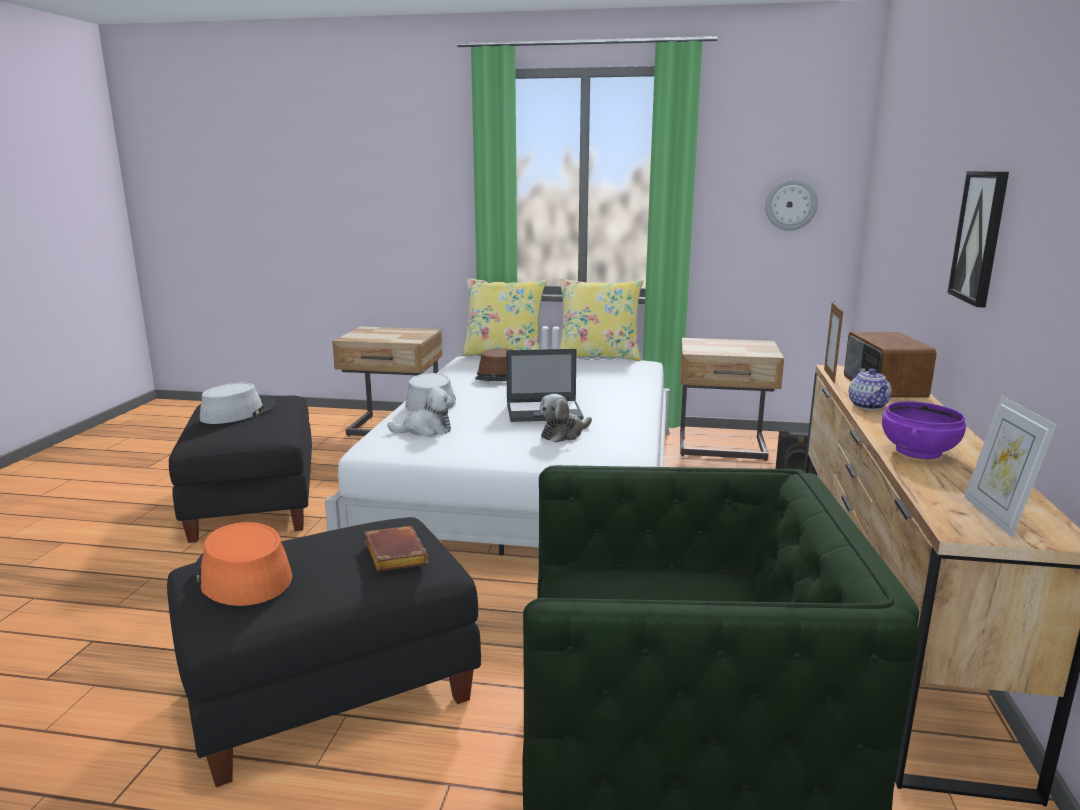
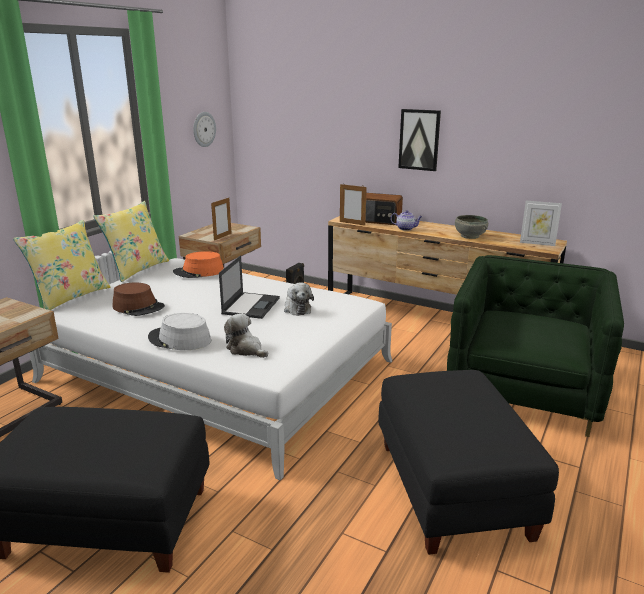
camera: 70 degrees left, 5 degrees up
(238, 412) = (86, 438): grey hat -> none
(242, 575) = (475, 435): orange hat -> orange hat (199, 272)
(393, 554) = (459, 382): brown book -> none
(426, 430) = (246, 349): plush toy -> plush toy turned 60 degrees counterclockwise
(709, 351) = (222, 237): none -> picture frame
(917, 451) = (469, 236): purple bowl -> grey bowl

